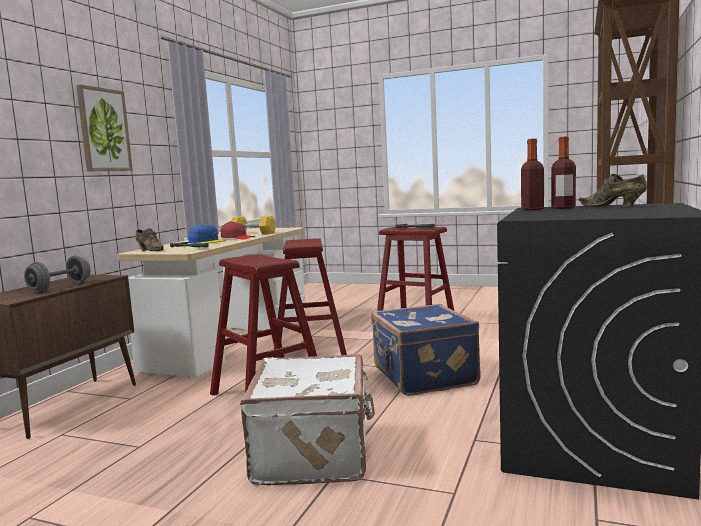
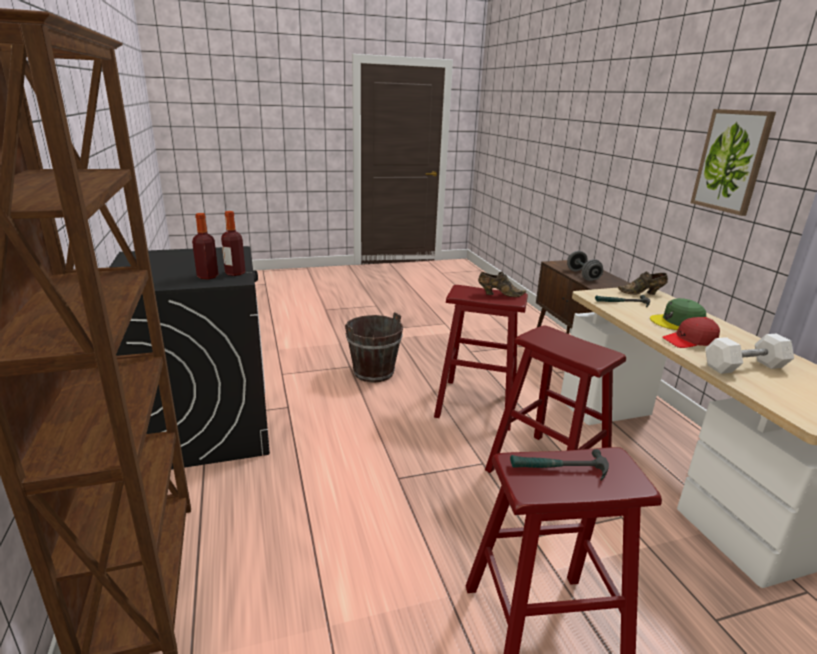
camera: 140 degrees right, 15 degrees up
(207, 242) = (677, 322): blue cap -> green cap
(253, 233) = (744, 366): yellow dumbbell -> white dumbbell
(315, 453) = (373, 373): white suitcase -> brown bucket
(422, 377) = (379, 465): blue suitcase -> none
(613, 207) = (163, 278): brown shoe -> brown shoe (499, 294)

